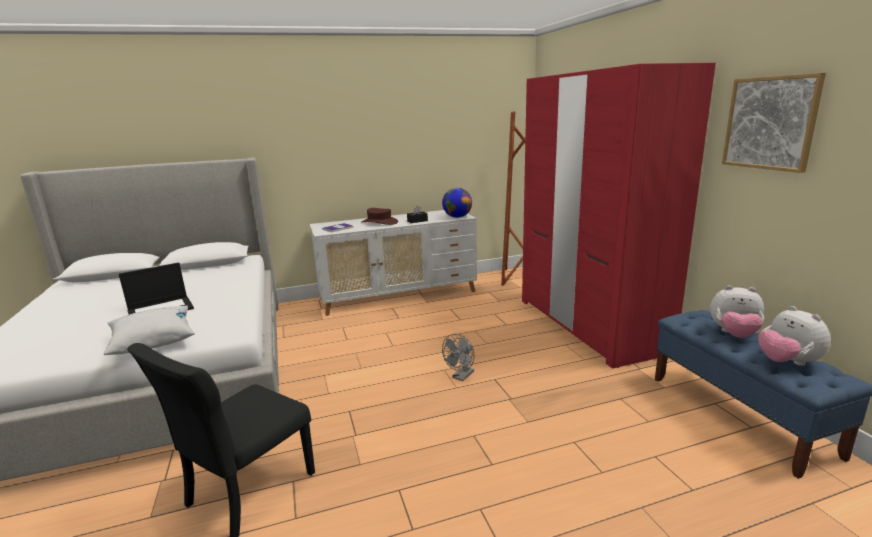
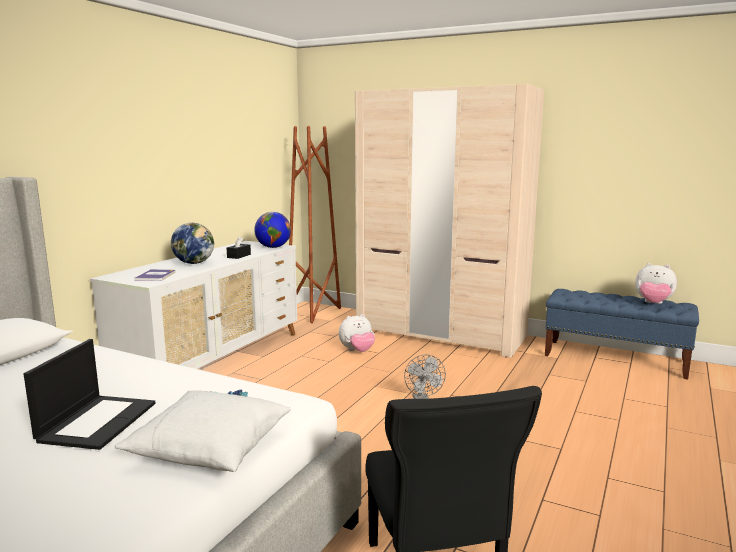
camera: 45 degrees left, 5 degrees down
(379, 222) = (194, 263): brown hat -> globe
(588, 324) = (440, 334): red wardrobe -> beige wardrobe
(733, 334) = (602, 297): plush toy -> plush toy (357, 351)
(770, 123) = (594, 136): picture -> none

